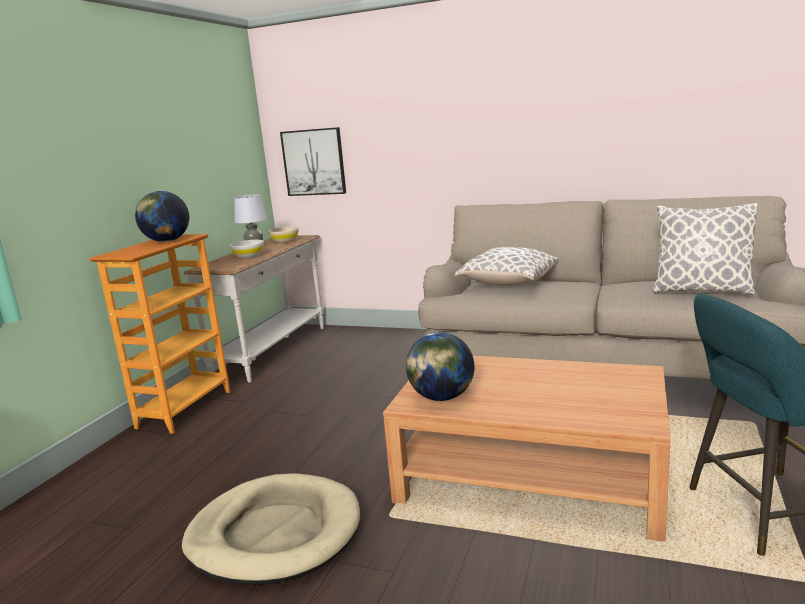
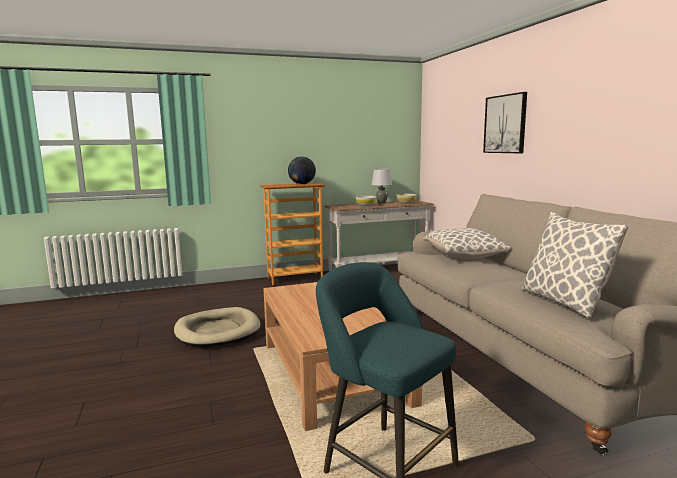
camera: 50 degrees right, 5 degrees down
(314, 162) = (438, 152): picture -> picture (505, 124)
(441, 397) = (293, 293): globe -> none

